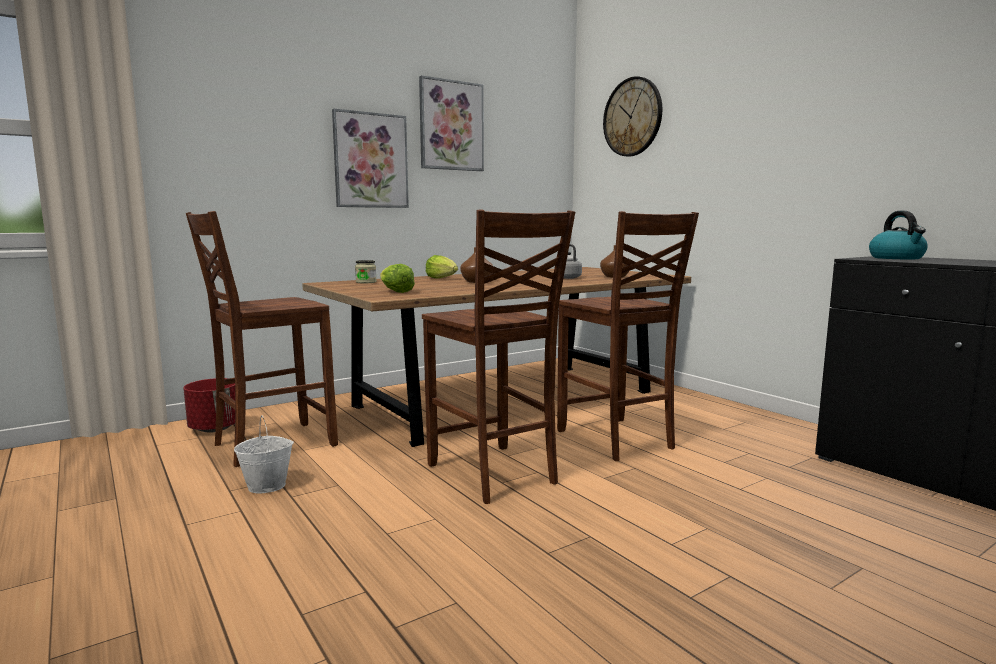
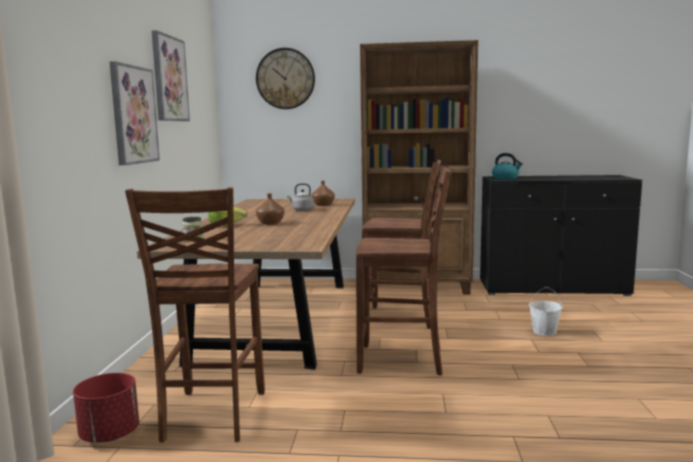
camera: 50 degrees left, 0 degrees up
(267, 486) = (305, 435): white bucket -> white bucket (544, 331)
(395, 291) = (279, 241): lettuce -> none
(737, 418) = (417, 287): none -> brown bookcase

